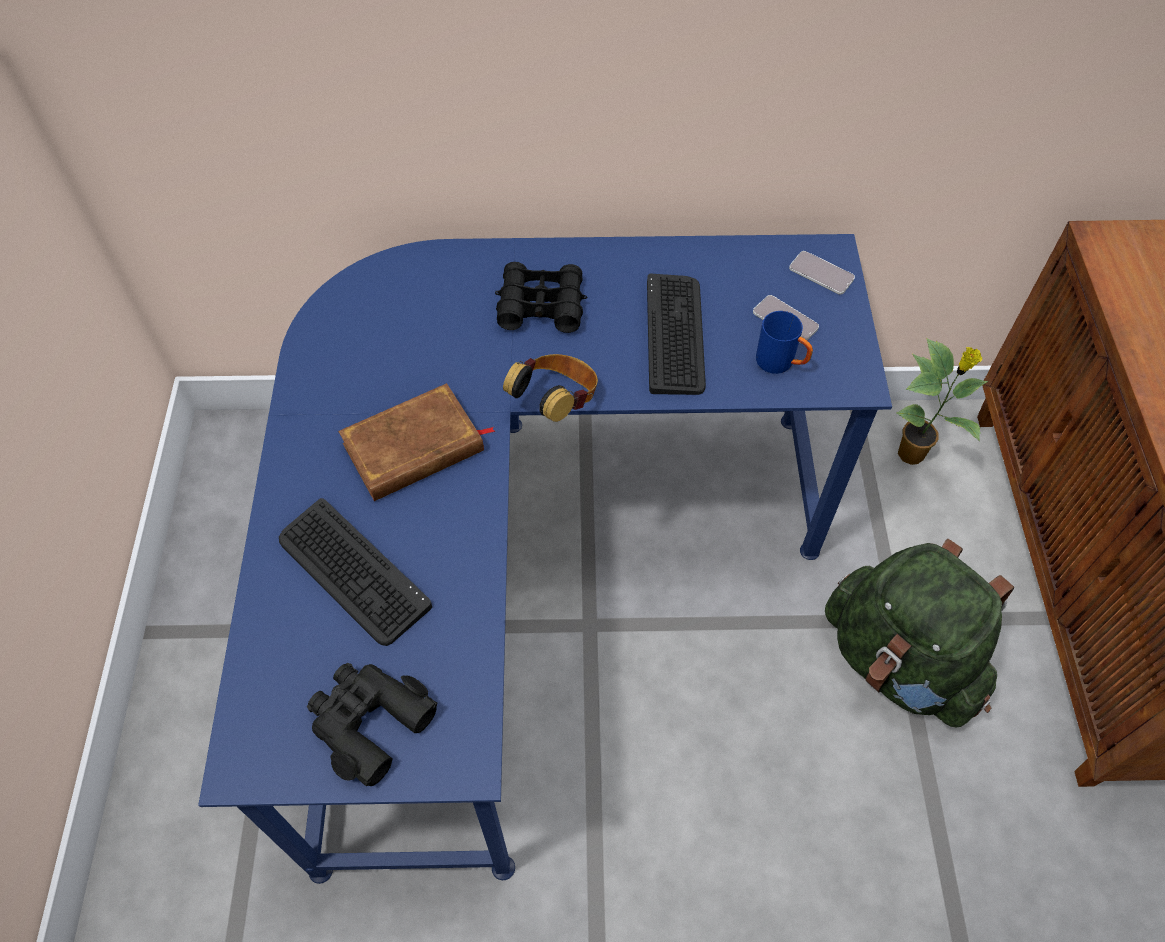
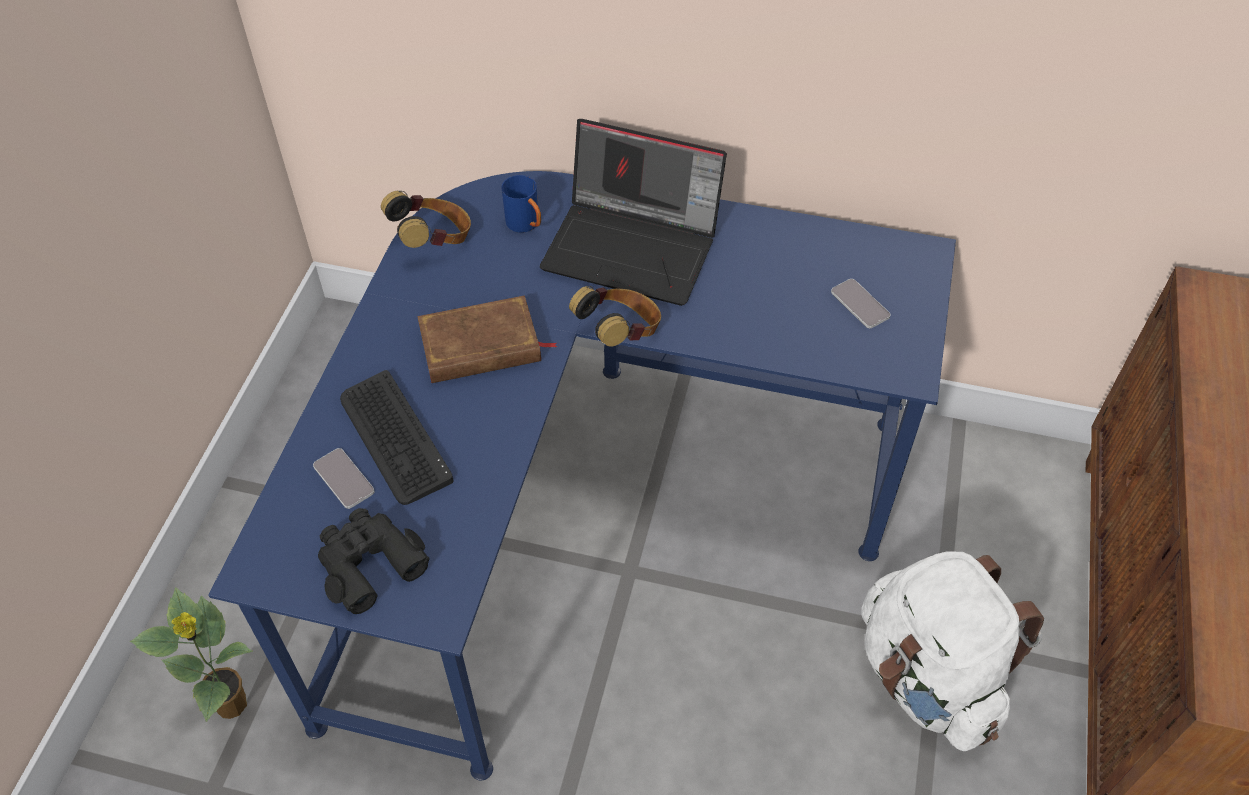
camera: 15 degrees right, 5 degrees down
(326, 341) = (434, 240): none -> headphones
(541, 305) = (634, 247): black binoculars -> laptop
(675, 334) = (750, 296): keyboard -> none
(781, 363) = (842, 342): blue mug -> blue mug (526, 225)
(821, 273) = (910, 269): phone -> phone (344, 479)
(899, 661) = (928, 678): green backpack -> white backpack
(913, 454) = (1005, 483): potted plant -> potted plant (233, 705)

